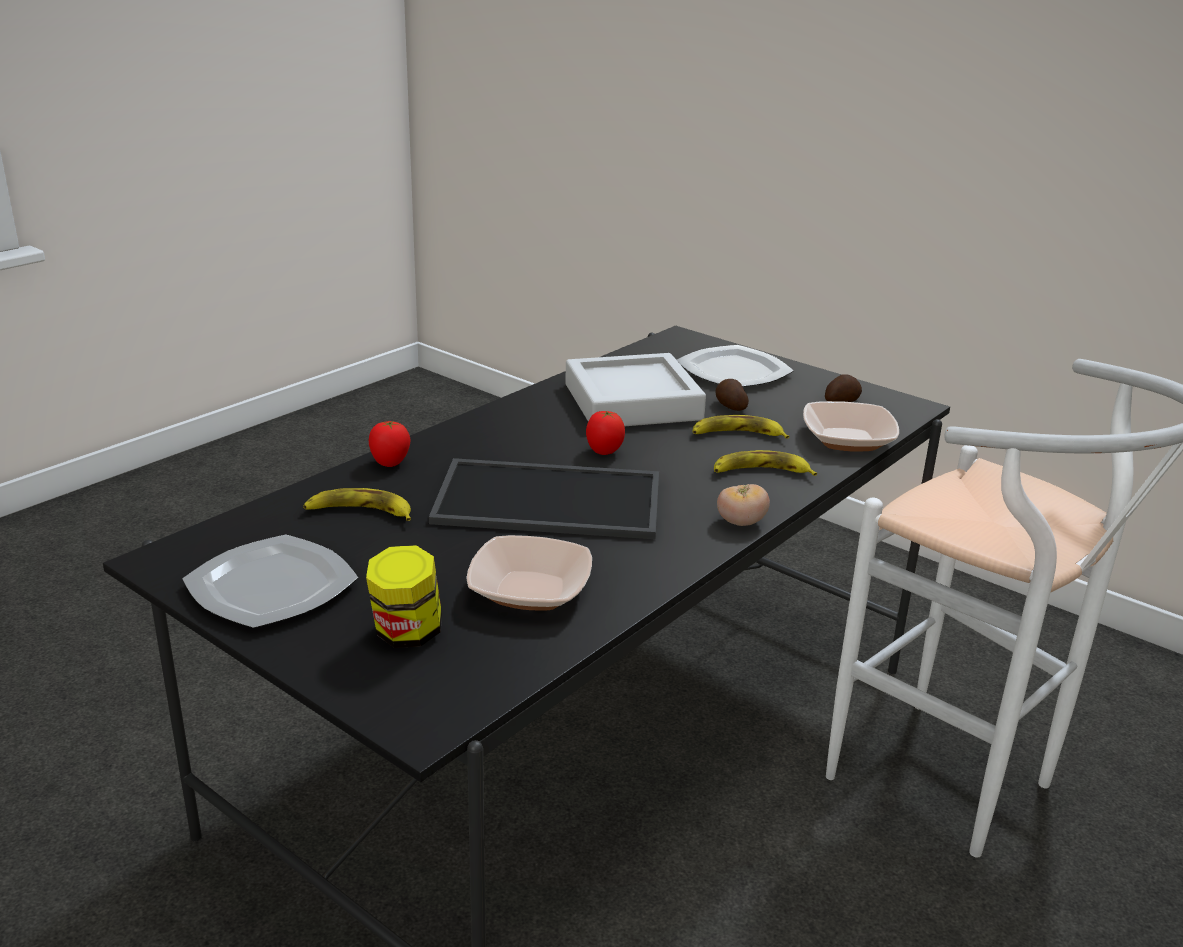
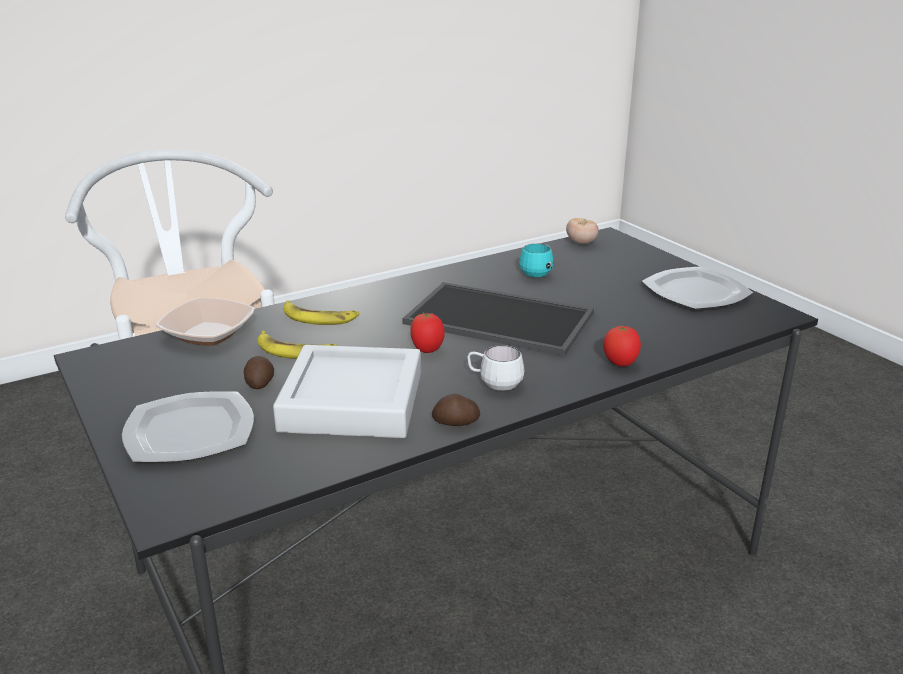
camera: 160 degrees left, 0 degrees up
(360, 512) = (644, 327): banana -> none
(407, 634) = (613, 264): jar -> none
(515, 430) = (494, 383): none -> white mug
(530, 591) = (538, 272): bowl -> turquoise mug
(741, 522) = (376, 289): tomato -> tomato (581, 243)
(841, 401) = (143, 373): potato -> potato (456, 423)

